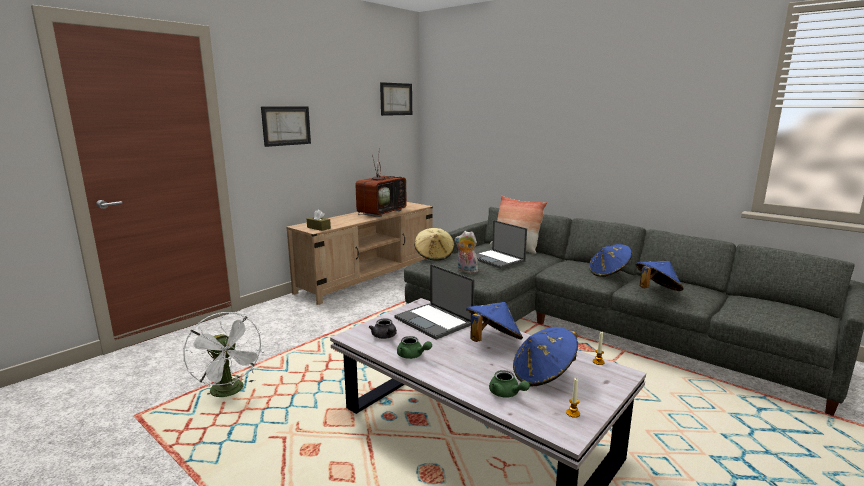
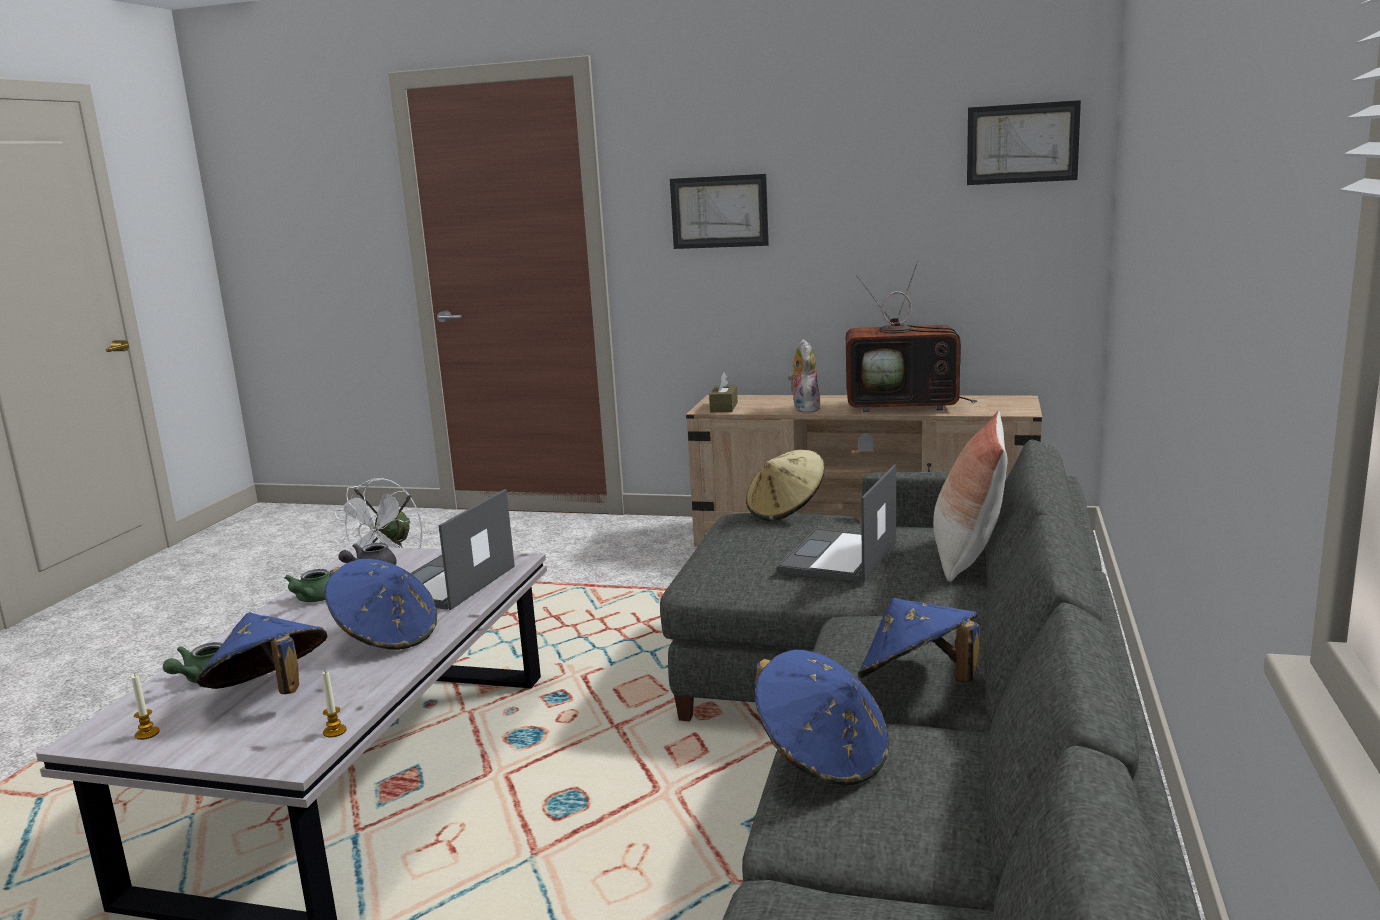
camera: 65 degrees right, 0 degrees up
(466, 271) = (733, 552): plush toy -> plush toy (804, 408)

